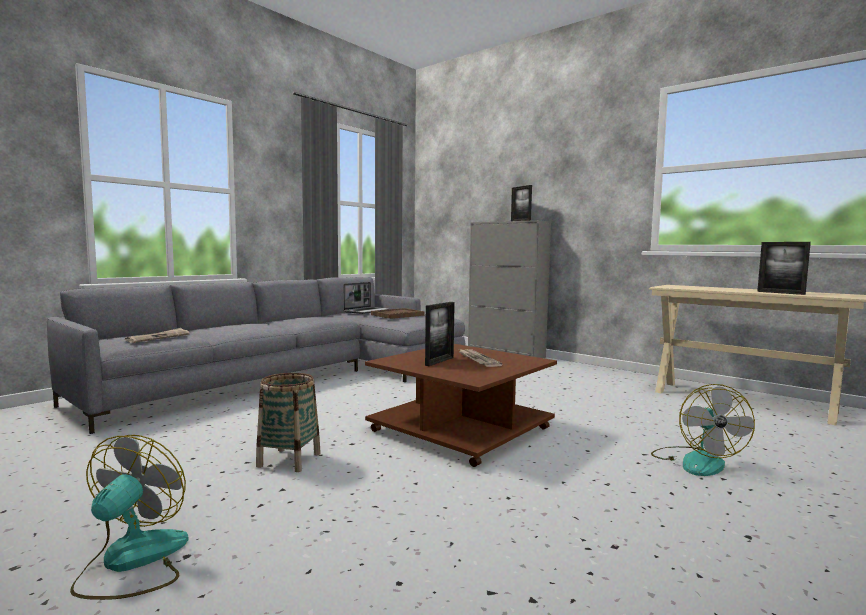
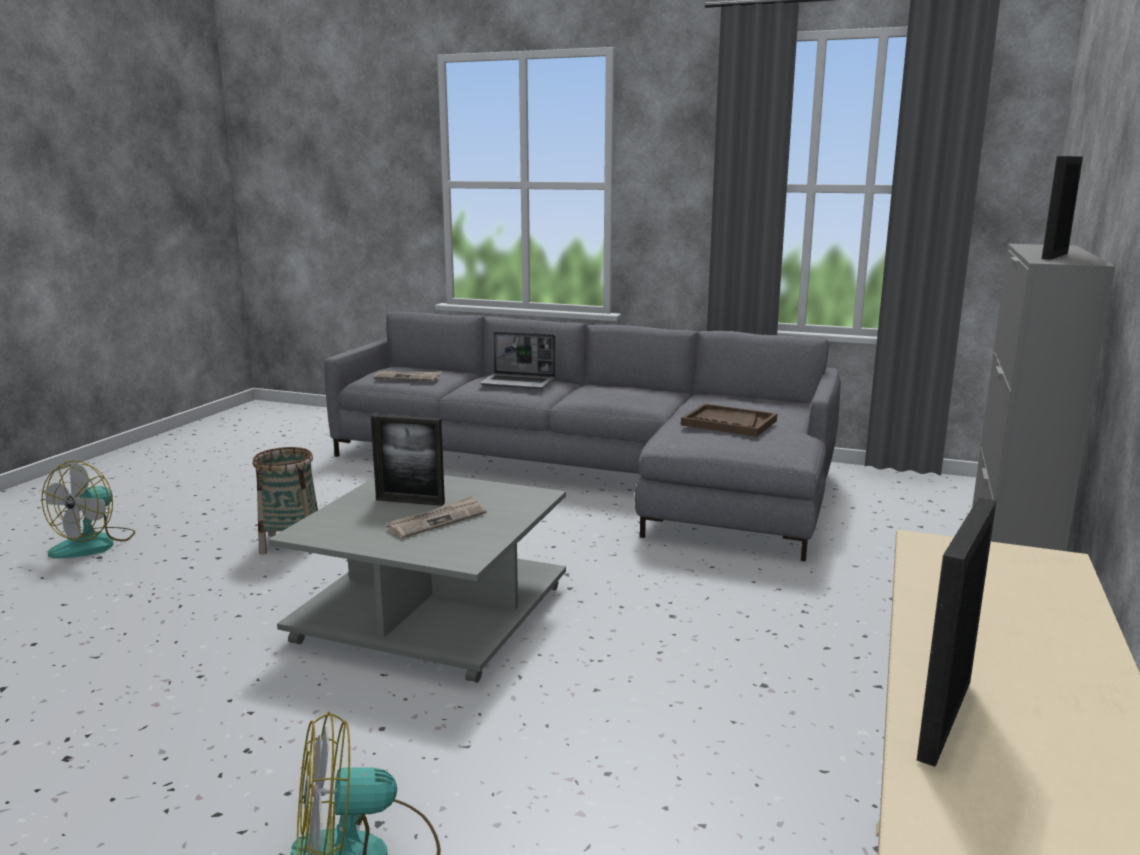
camera: 70 degrees right, 10 degrees up
(132, 562) = (94, 544): fan -> fan turned 120 degrees clockwise
(366, 311) = (740, 402): laptop -> laptop (519, 383)
(460, 428) = (435, 613): brown coffee table -> grey coffee table

